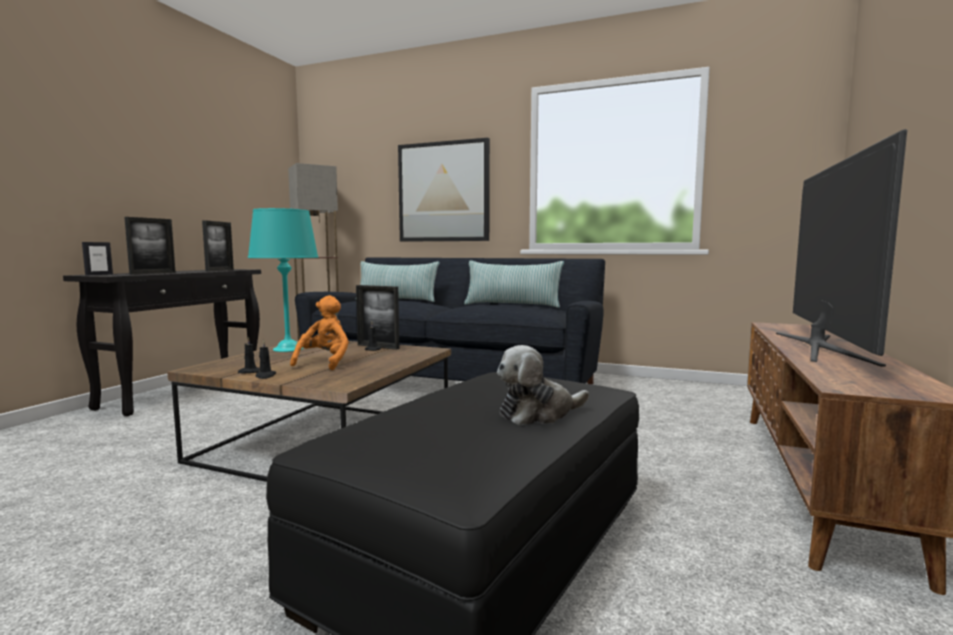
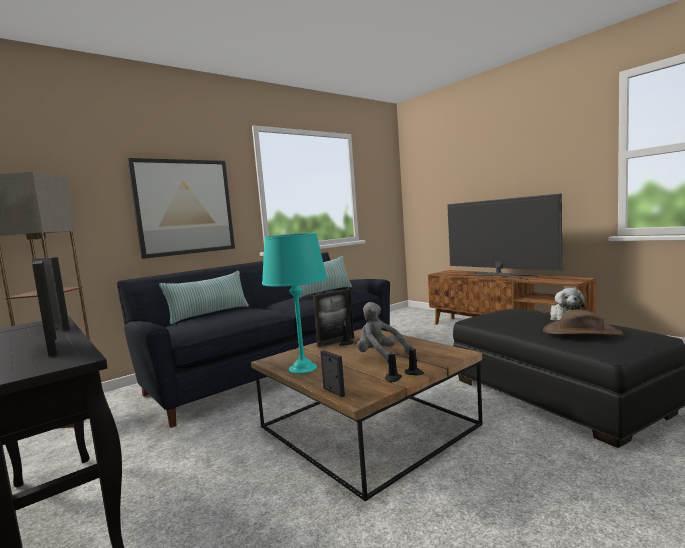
camera: 60 degrees left, 0 degrees up
(99, 274) = (26, 370): picture frame -> picture frame (333, 392)
(325, 362) = (380, 356): orange plush toy -> grey plush toy
(428, 422) = (581, 332): none -> brown hat

